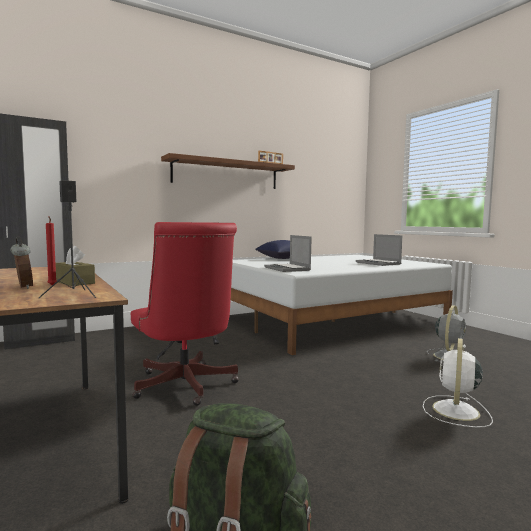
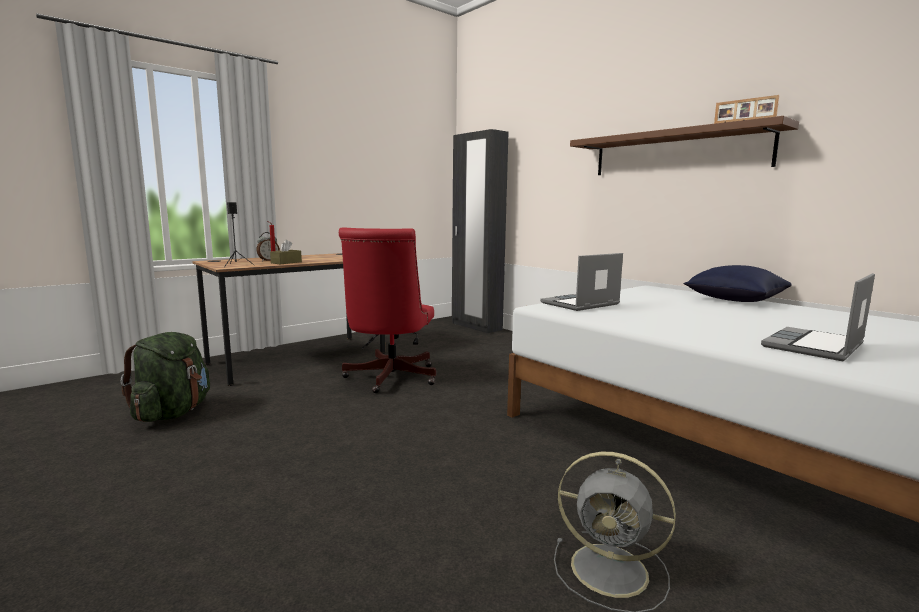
camera: 80 degrees right, 5 degrees up
(185, 387) = (389, 379): red office chair -> red office chair turned 45 degrees counterclockwise
(455, 411) = (326, 524): white fan -> none

